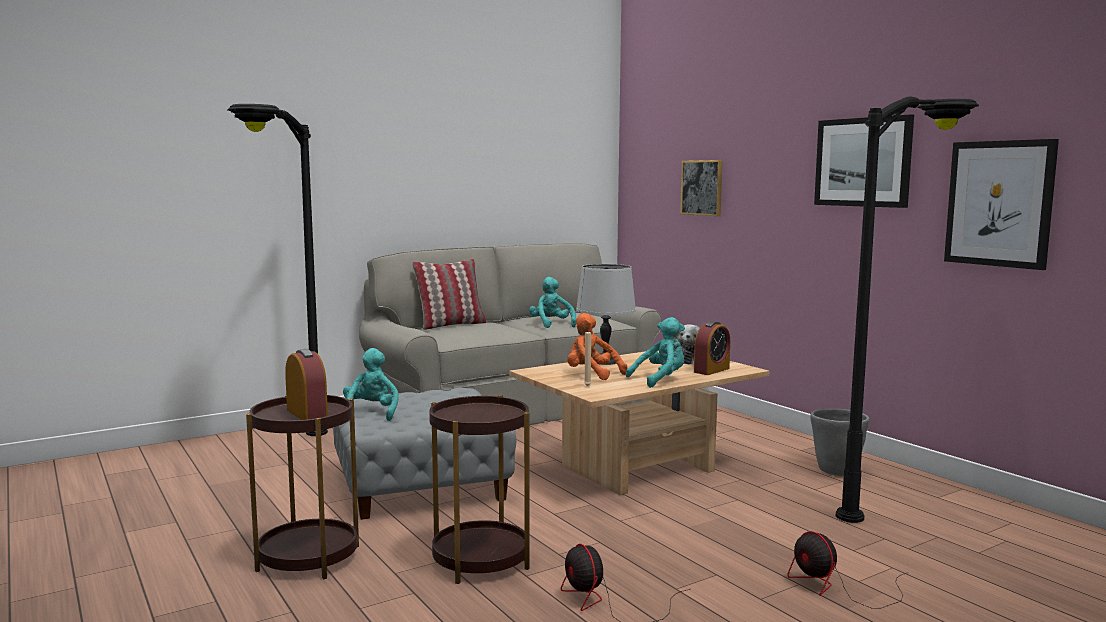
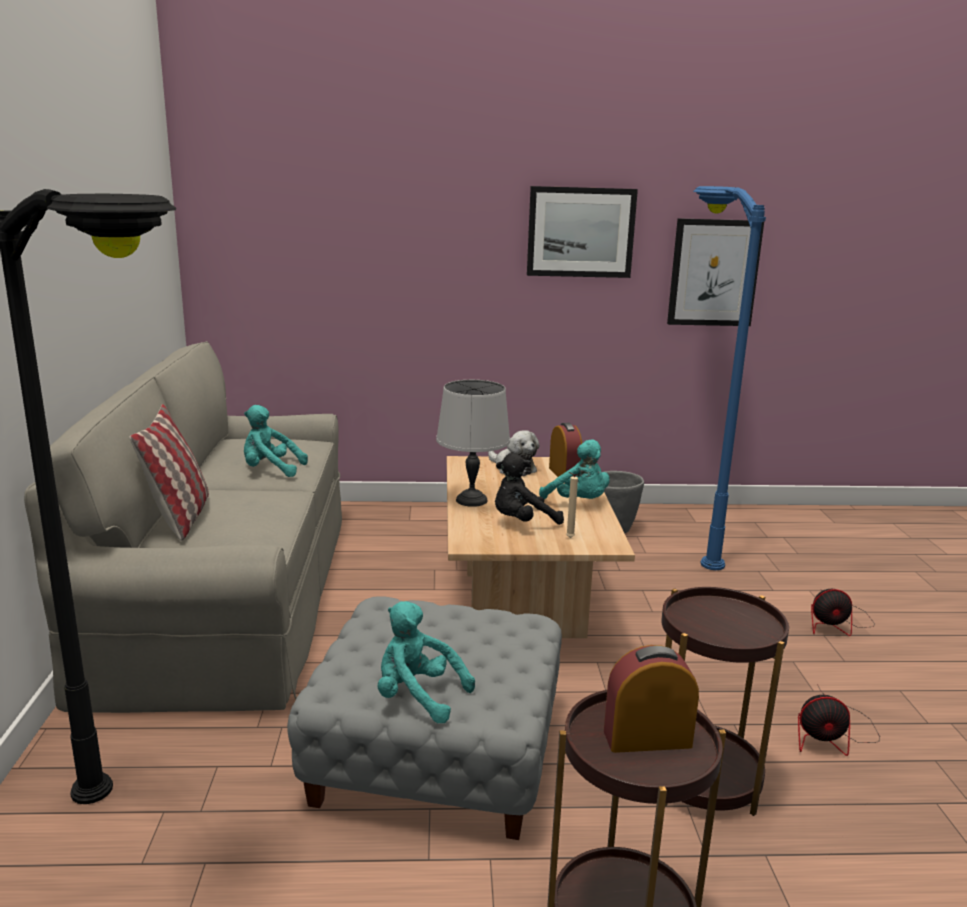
camera: 60 degrees left, 10 degrees up
(591, 374) = (522, 522): orange plush toy -> black plush toy
(660, 380) = (578, 502): turquoise plush toy -> turquoise plush toy turned 135 degrees clockwise
(702, 187) = (352, 255): picture -> none
(900, 499) = (689, 534): black floor lamp -> blue floor lamp

